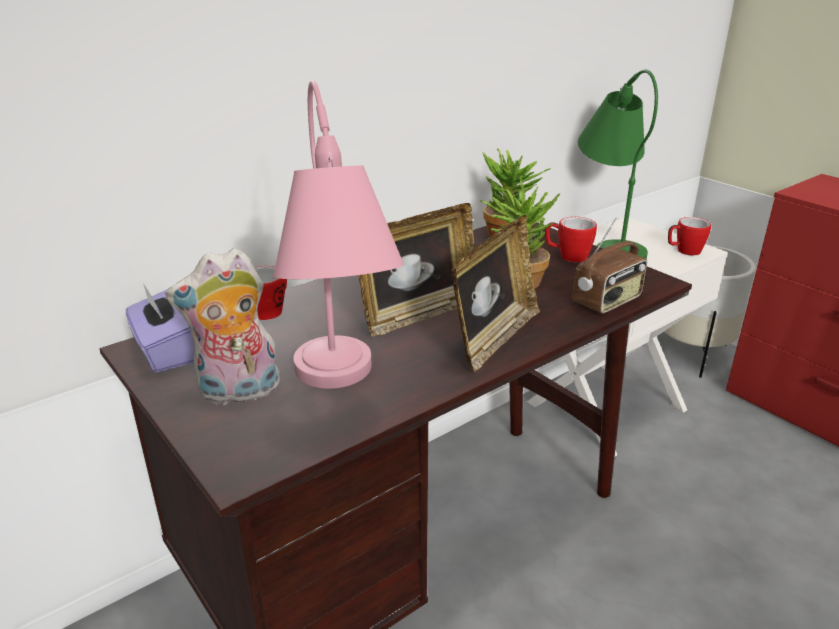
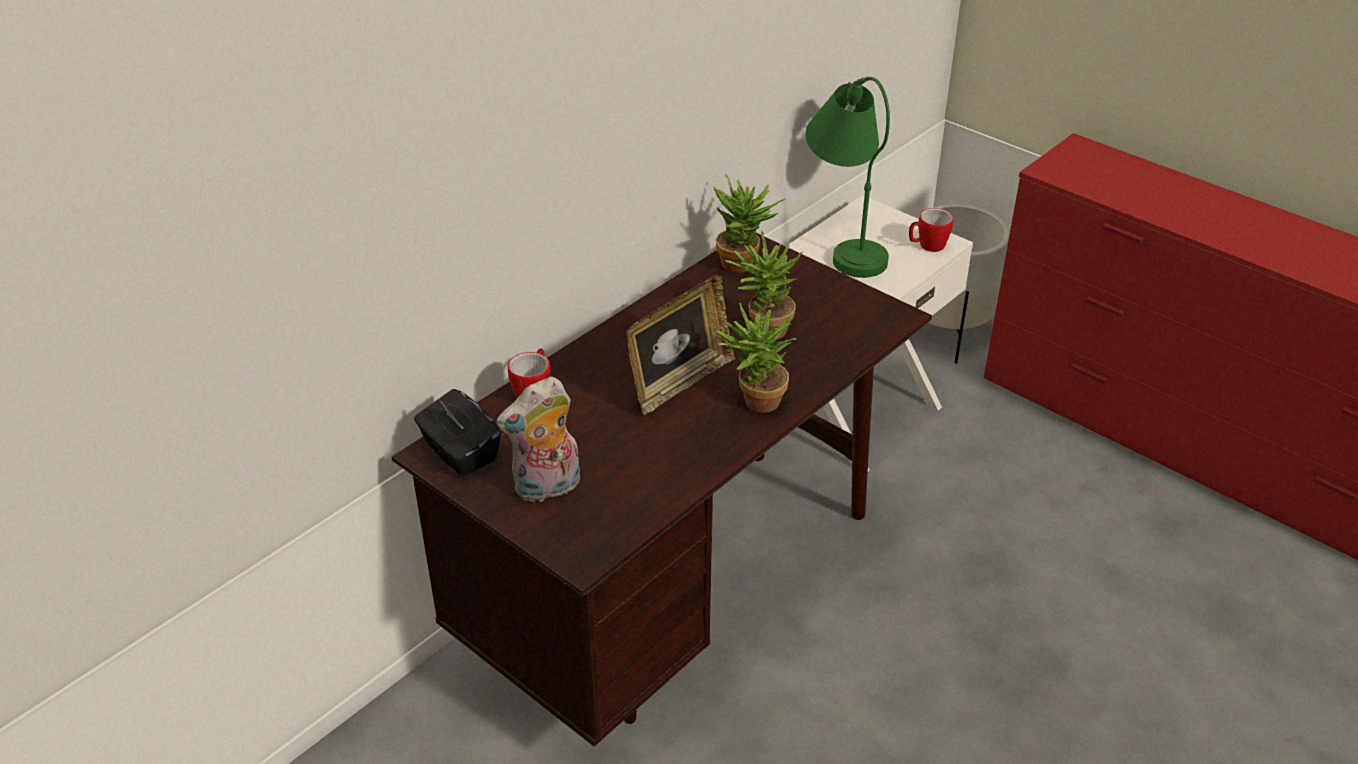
camera: 10 degrees left, 10 degrees up
(168, 351) = (460, 453): purple tissue box -> black tissue box
(340, 397) = (637, 482): pink table lamp -> none
(493, 338) = (755, 403): picture frame -> potted plant
(567, 256) = (809, 289): mug -> none
(607, 301) = (853, 347): radio -> none

